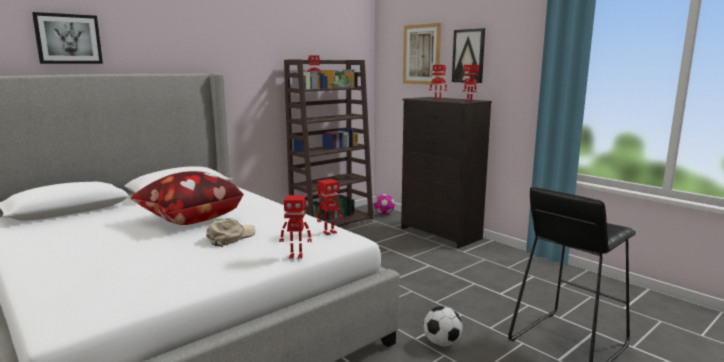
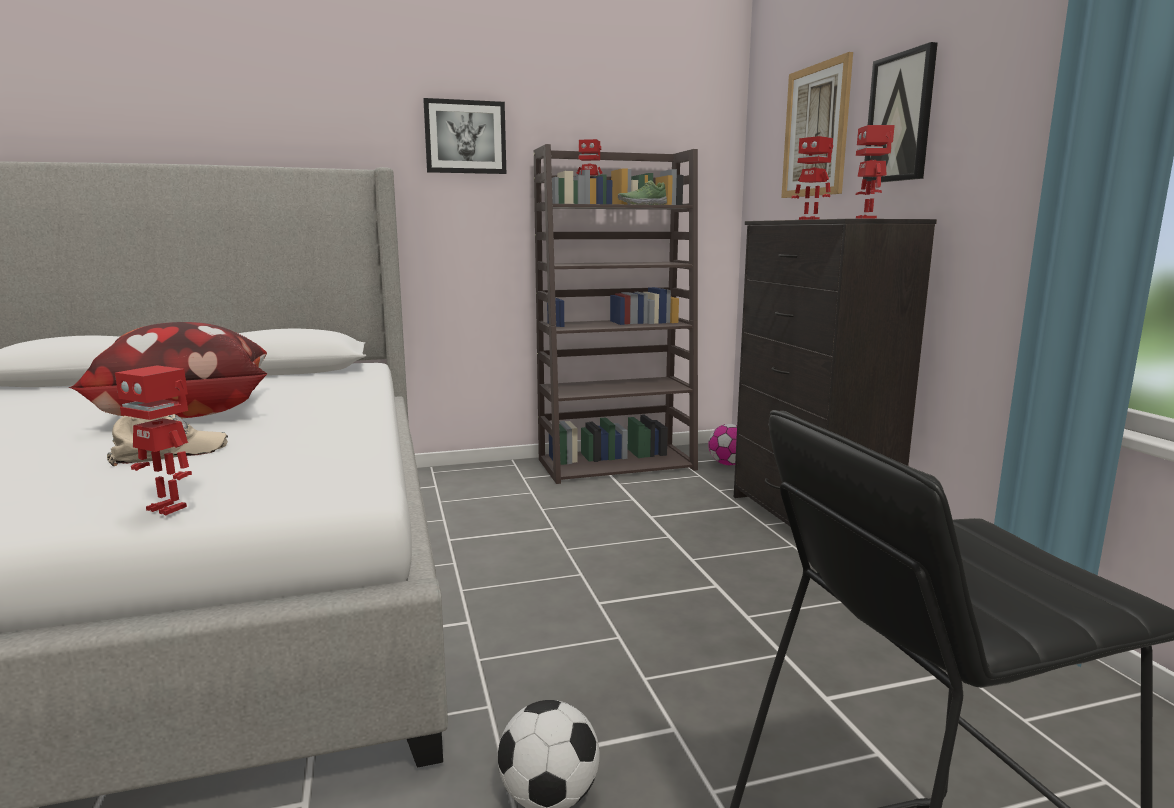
camera: 25 degrees right, 0 degrees up
(68, 39) = (140, 107): picture -> picture (465, 137)
(329, 232) = (339, 470): toy robot -> none

